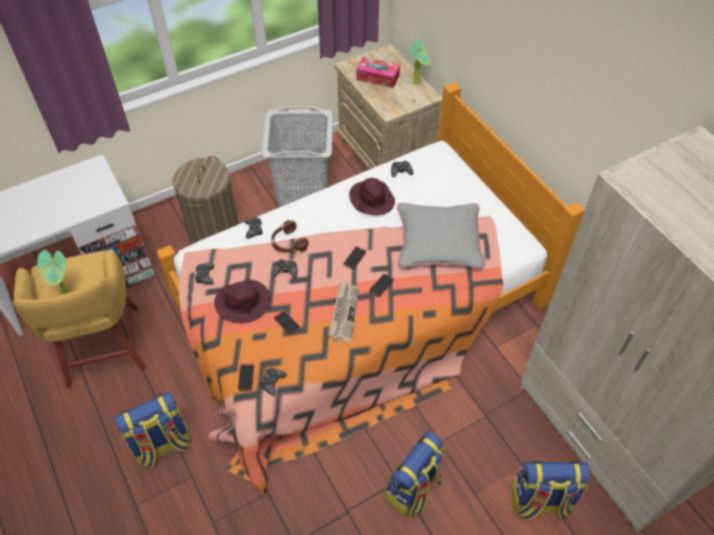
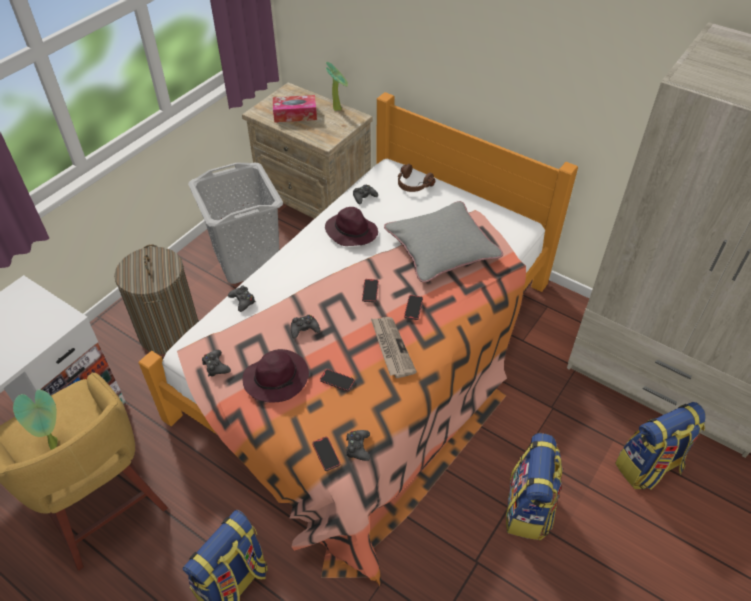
camera: 25 degrees left, 5 degrees down
(288, 243) = (290, 300): brown headphones -> brown headphones (413, 185)

